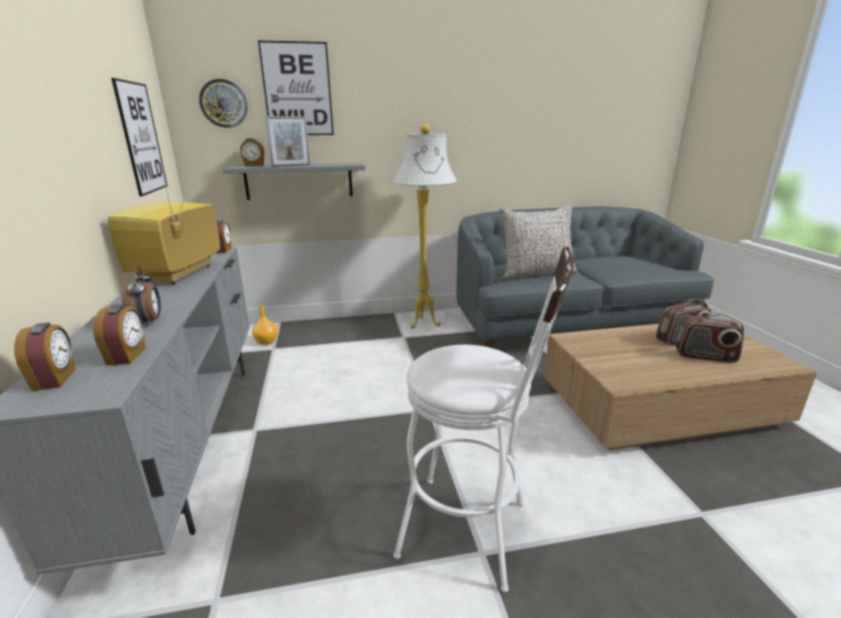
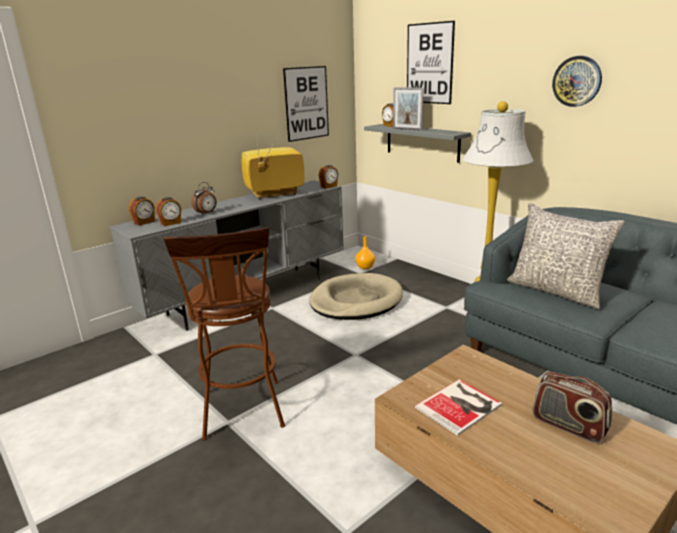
camera: 60 degrees right, 0 degrees up
(224, 103) = (383, 75): wall clock -> wall clock (577, 81)
(327, 371) = (356, 301): none -> beige dog bed
(475, 531) = (243, 414): white stool -> brown stool
(643, 364) = (460, 406): none -> book
(705, 356) = (541, 447): radio -> none

